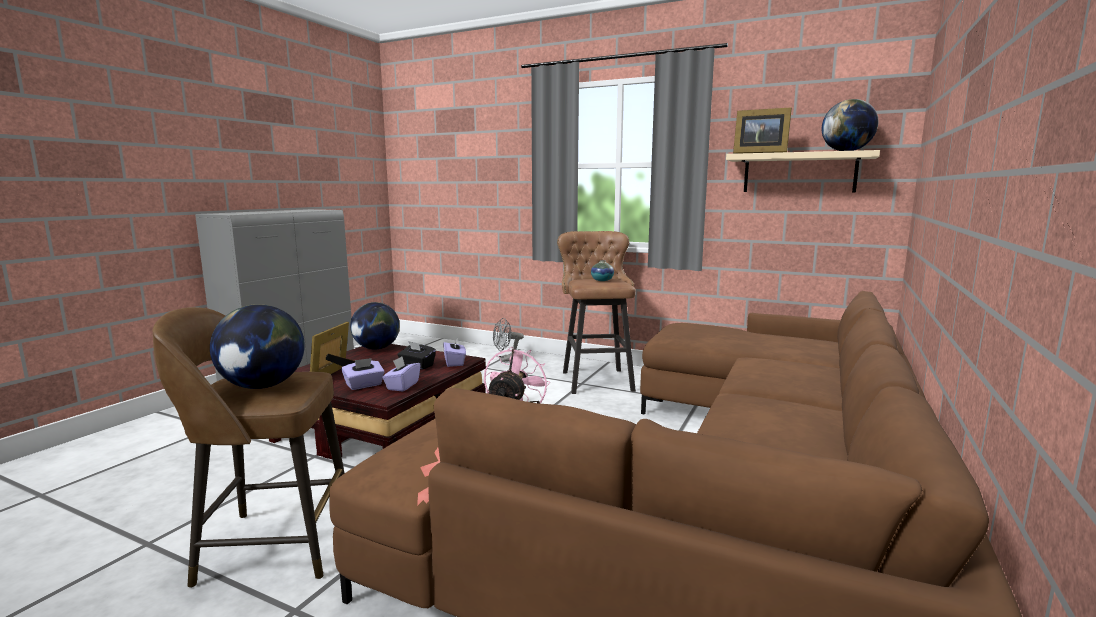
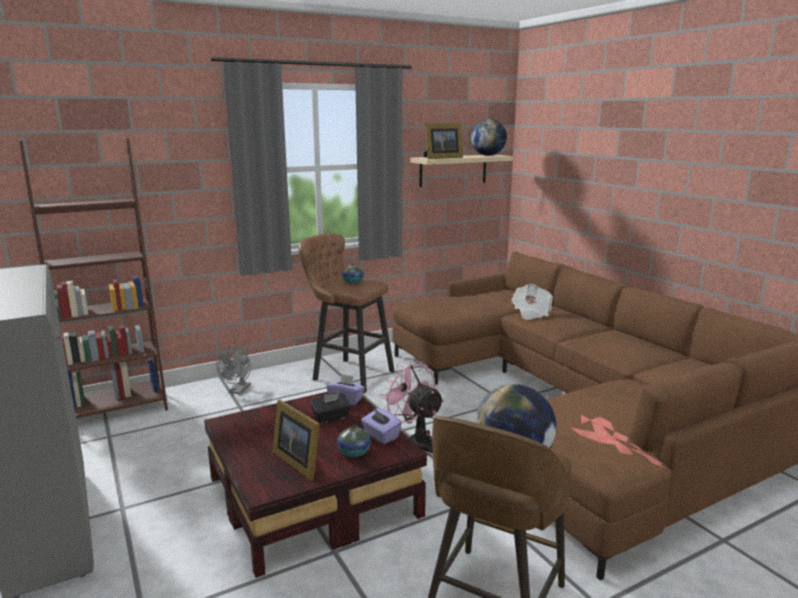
camera: 55 degrees left, 5 degrees up
(364, 385) = (354, 453): purple tissue box -> vase
(376, 348) = (235, 424): globe -> none
(435, 344) = (117, 409): none -> brown bookcase
(772, 361) = (531, 313): none -> newspaper

